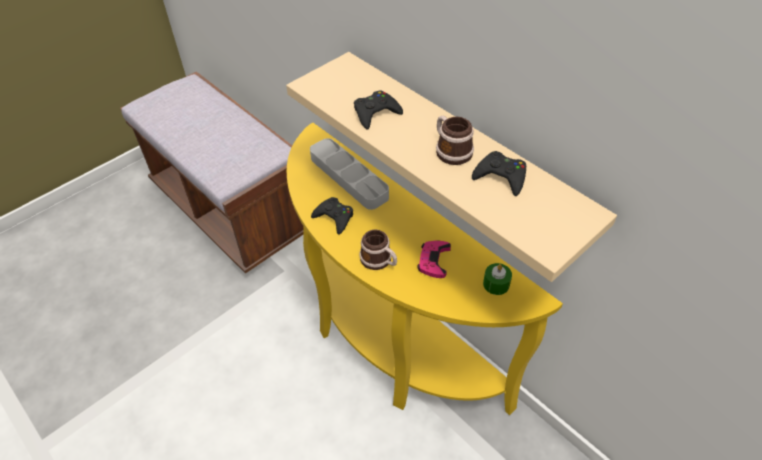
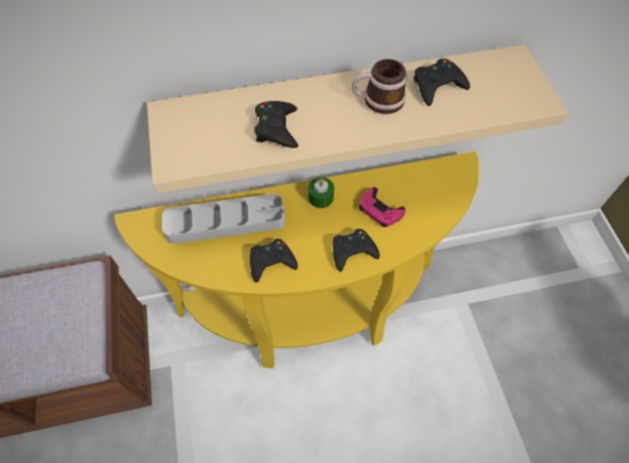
camera: 60 degrees left, 10 degrees up
(379, 261) = (352, 251): mug -> black game controller
(496, 284) = (432, 181): green candle -> green candle (320, 197)

